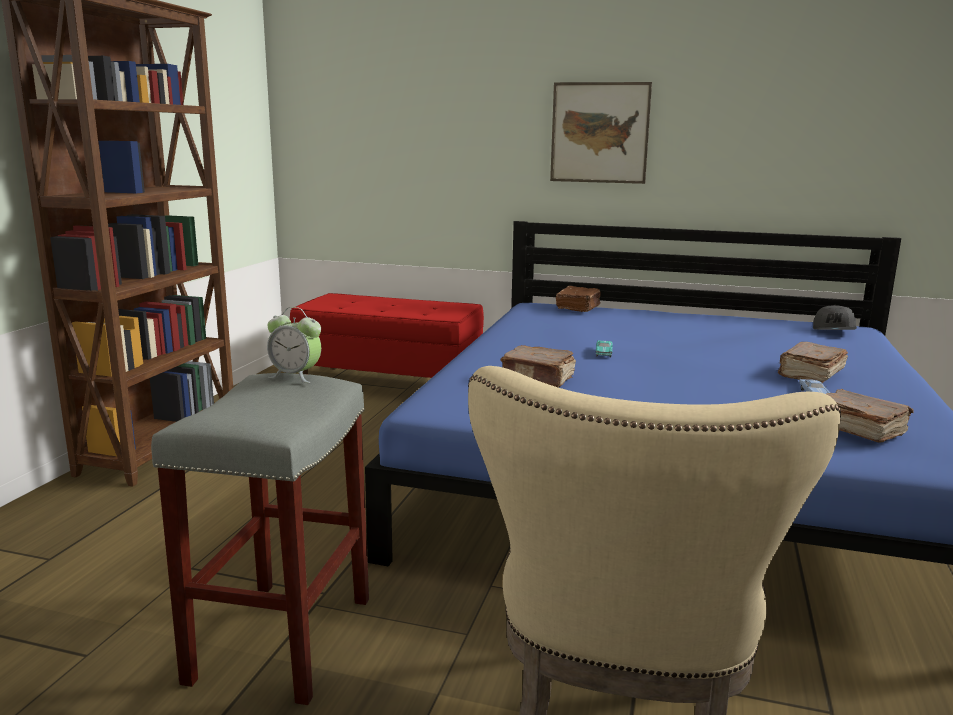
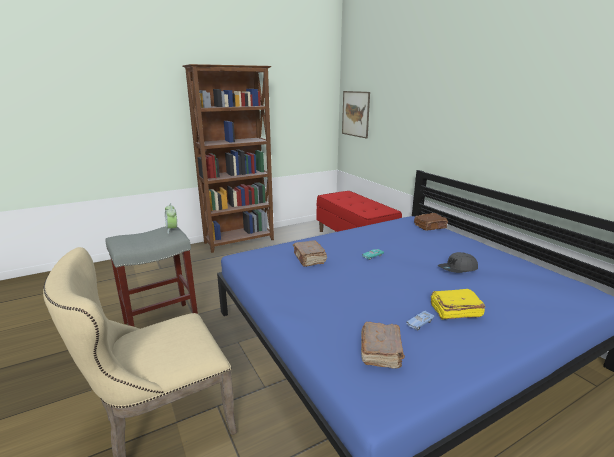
camera: 45 degrees right, 5 degrees up
(599, 133) = (467, 123): picture -> picture (355, 114)
(810, 374) = (454, 311): brown book -> yellow book
(834, 330) = (567, 291): grey cap -> grey cap (457, 269)

